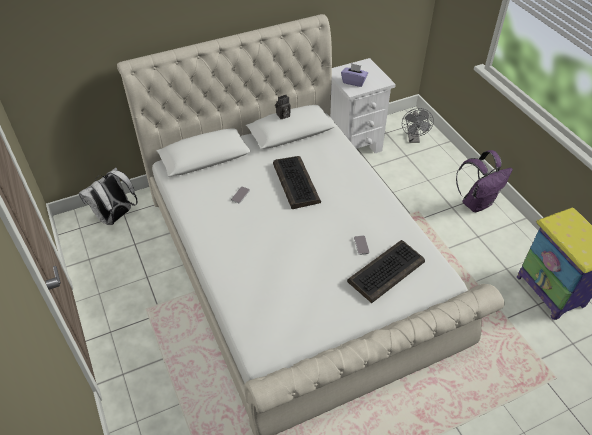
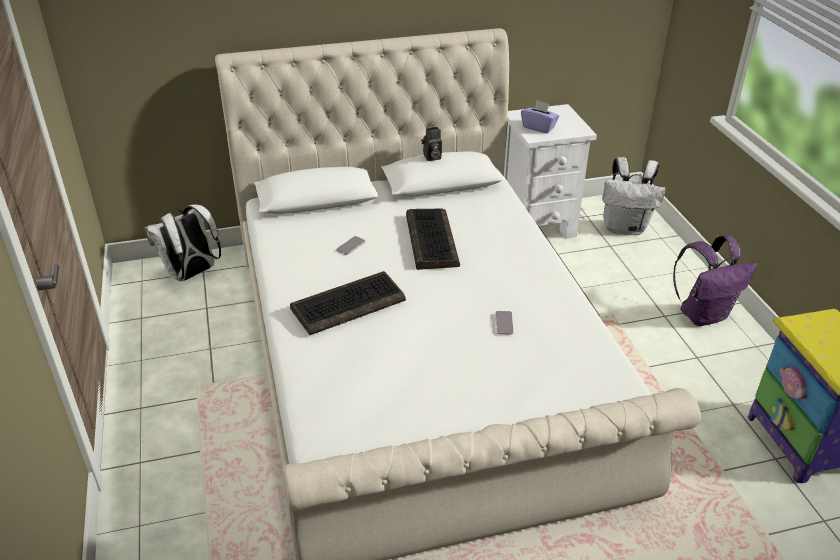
camera: 10 degrees right, 10 degrees down
(386, 271) = (532, 358): keyboard -> keyboard (348, 304)
(414, 139) = (625, 227): grey fan -> white backpack

